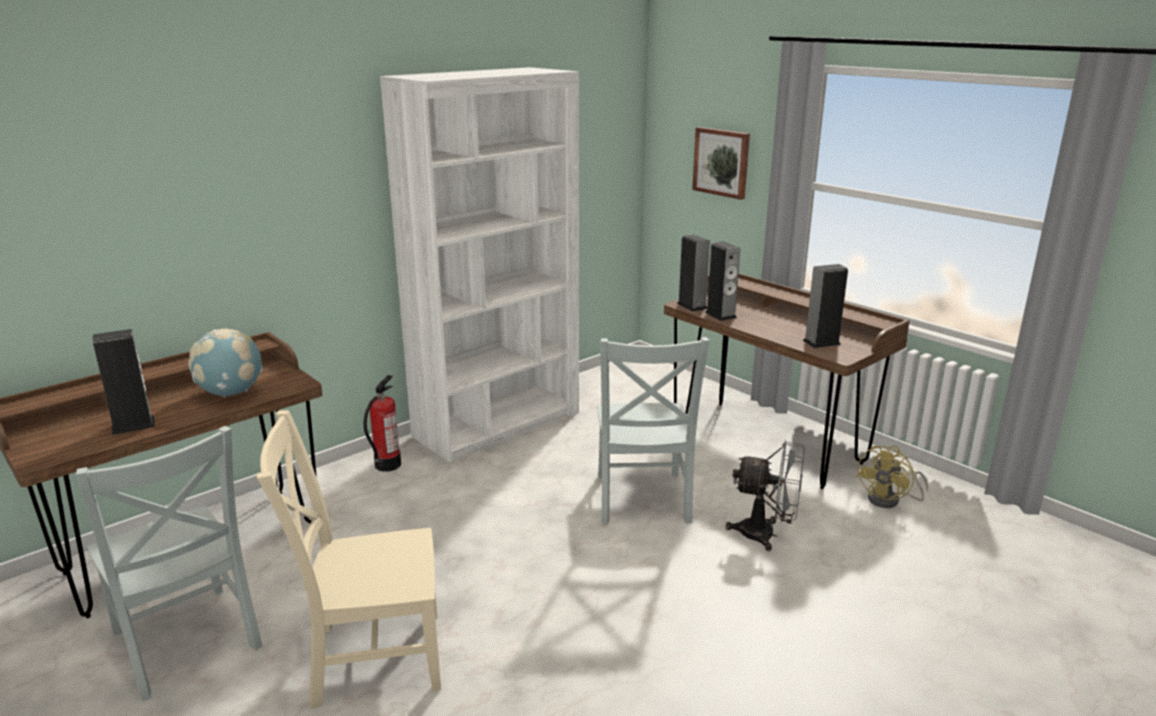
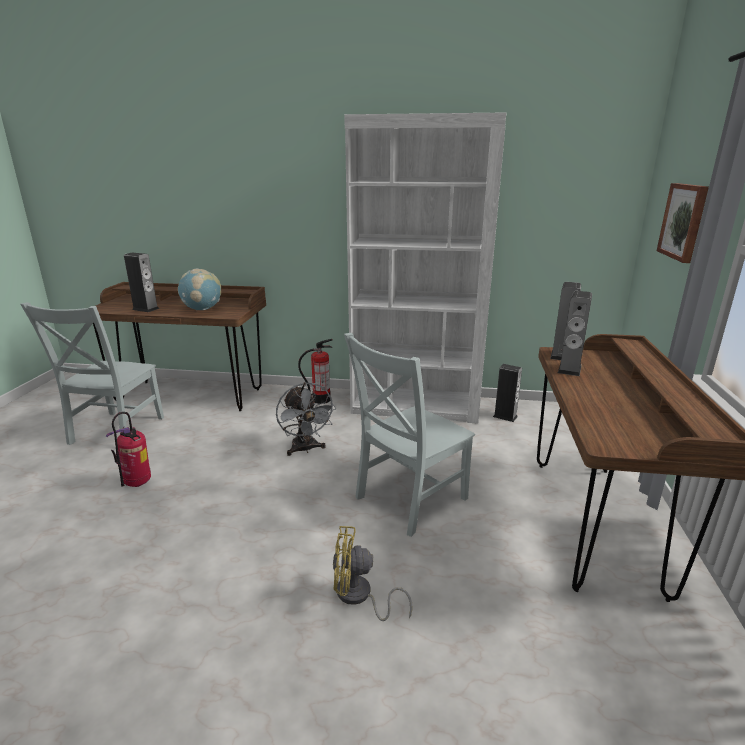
camera: 50 degrees right, 0 degrees up
(370, 658) = (137, 484): beige chair -> fire extinguisher
(766, 535) = (448, 587): grey fan -> grey fan (305, 449)
(821, 342) = (616, 425): speaker -> speaker (505, 416)
(890, 500) = (635, 655): yellow fan -> yellow fan (359, 597)

